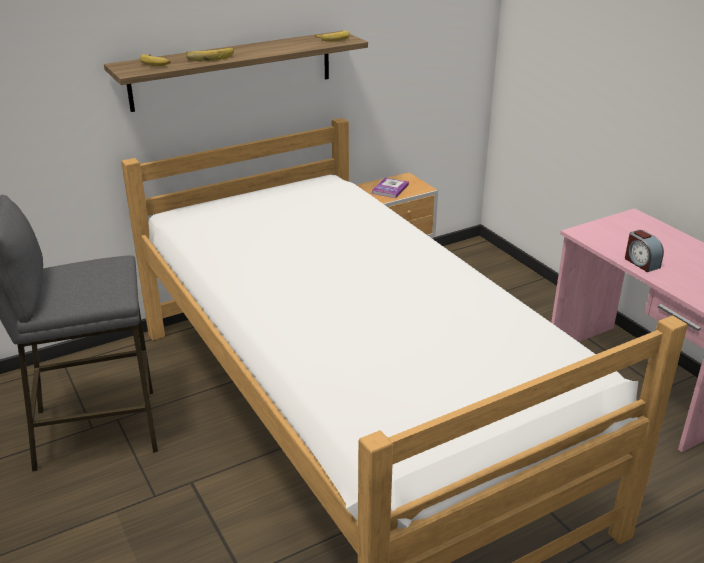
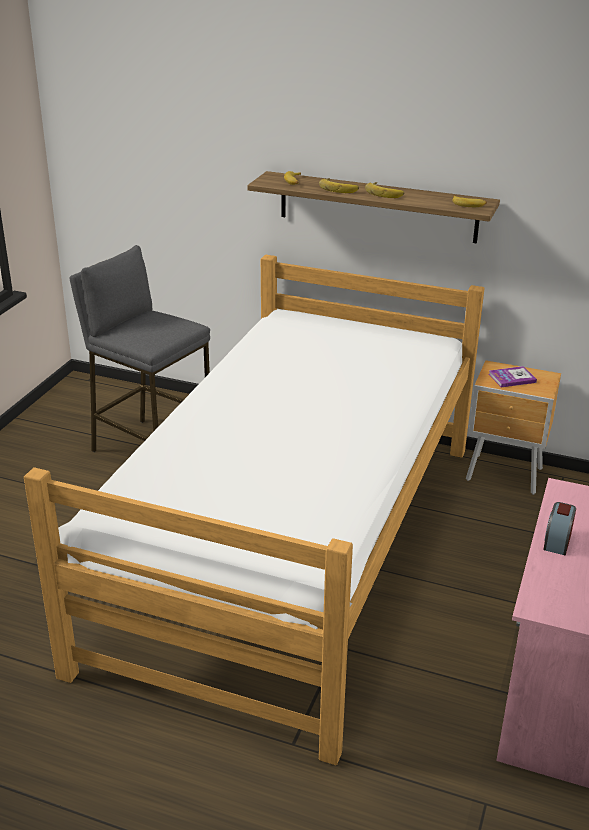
camera: 50 degrees right, 0 degrees up
(254, 49) = (385, 193): none -> banana

